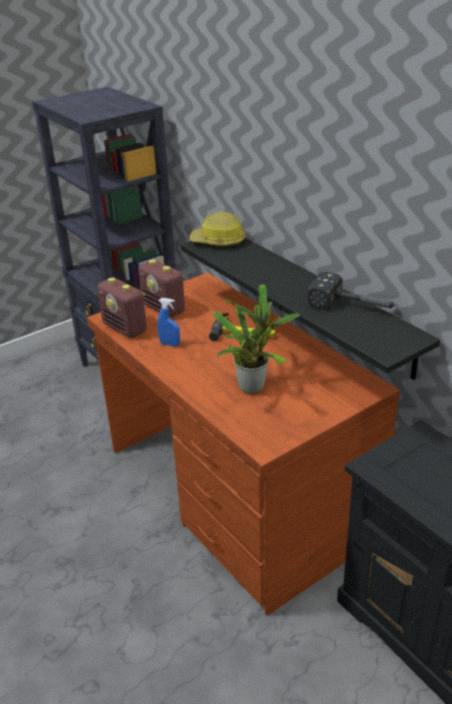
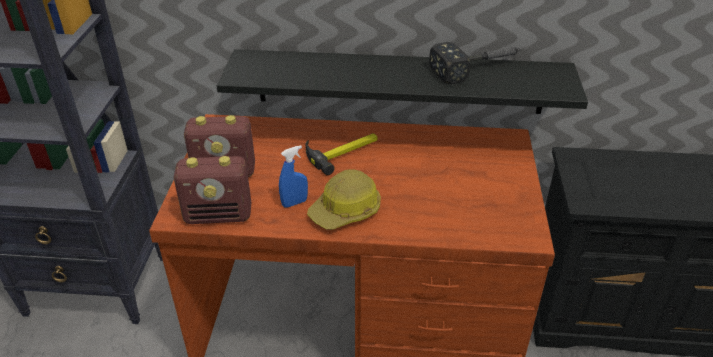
camera: 50 degrees left, 5 degrees up
(218, 241) = (252, 65): hard hat -> hard hat (346, 210)
(253, 385) = (431, 192): potted plant -> none

